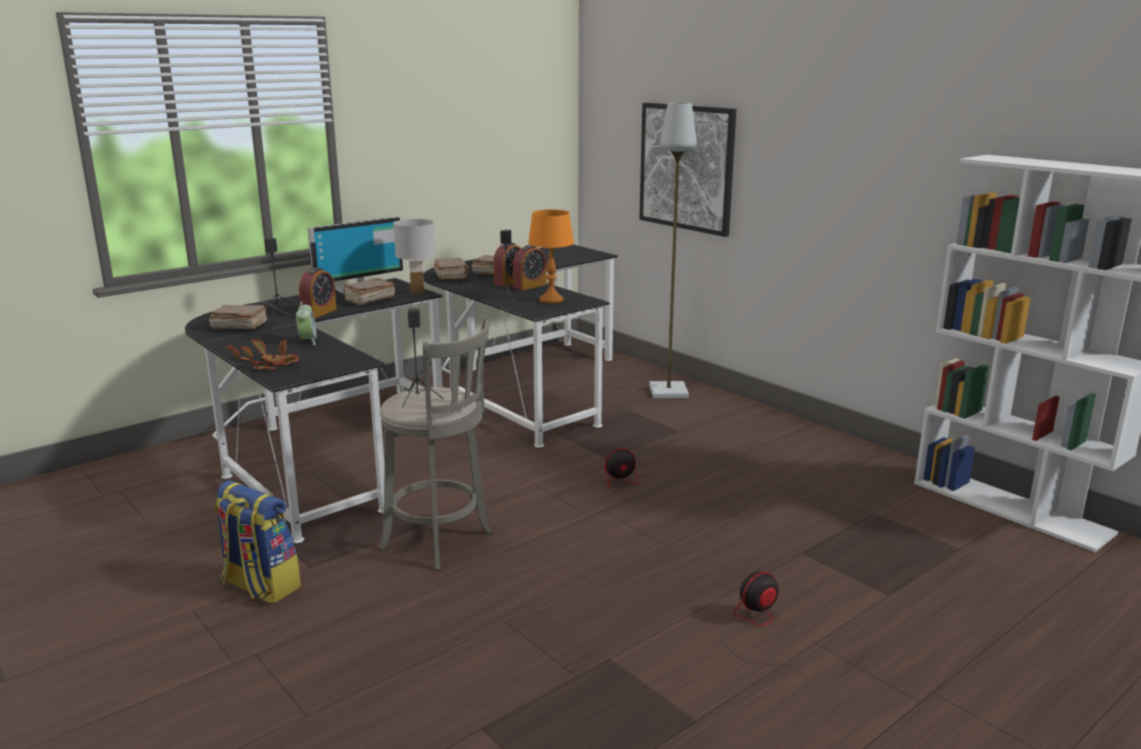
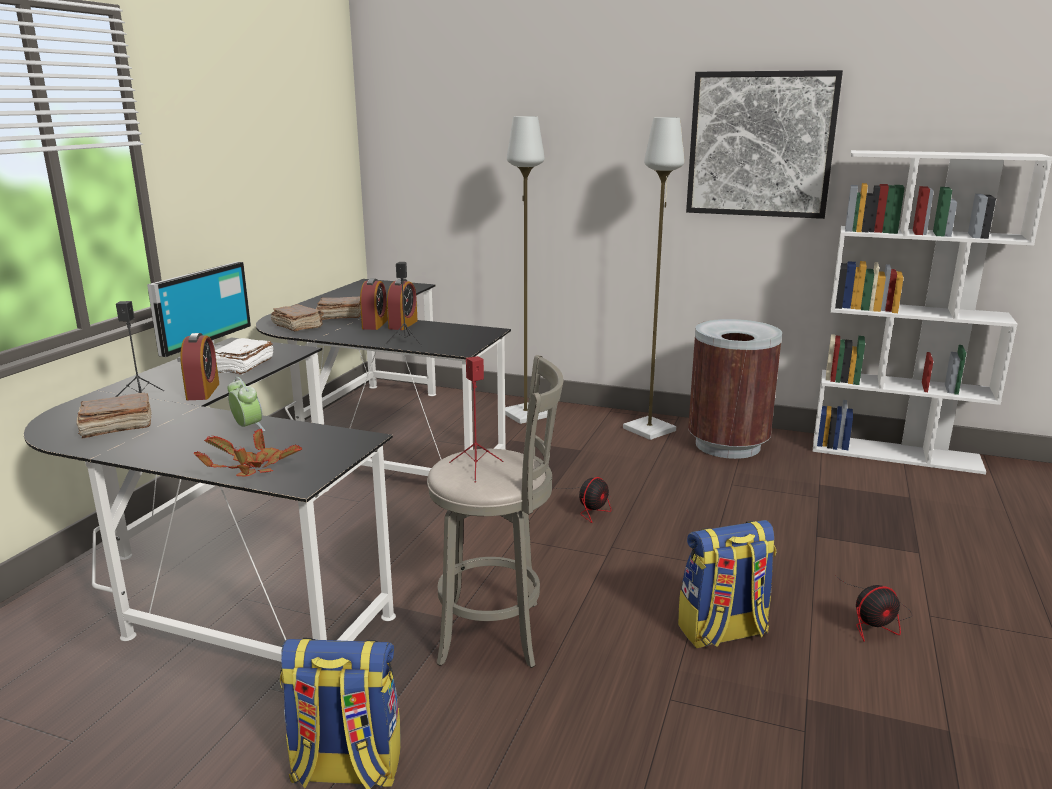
camera: 30 degrees left, 0 degrees up
(369, 300) = (242, 366): brown book -> white book
(417, 293) = (289, 350): white table lamp -> none
(417, 399) = (476, 468): black speaker -> red speaker
(551, 300) = (451, 335): orange table lamp -> none
(607, 595) = (722, 632): none -> backpack
(686, 167) = (511, 186): picture -> picture (760, 145)
(756, 629) = (875, 620): fan -> fan turned 135 degrees counterclockwise
(769, 428) = (650, 429): none -> grey floor lamp
(829, 458) = (728, 445): none -> brown trash can

